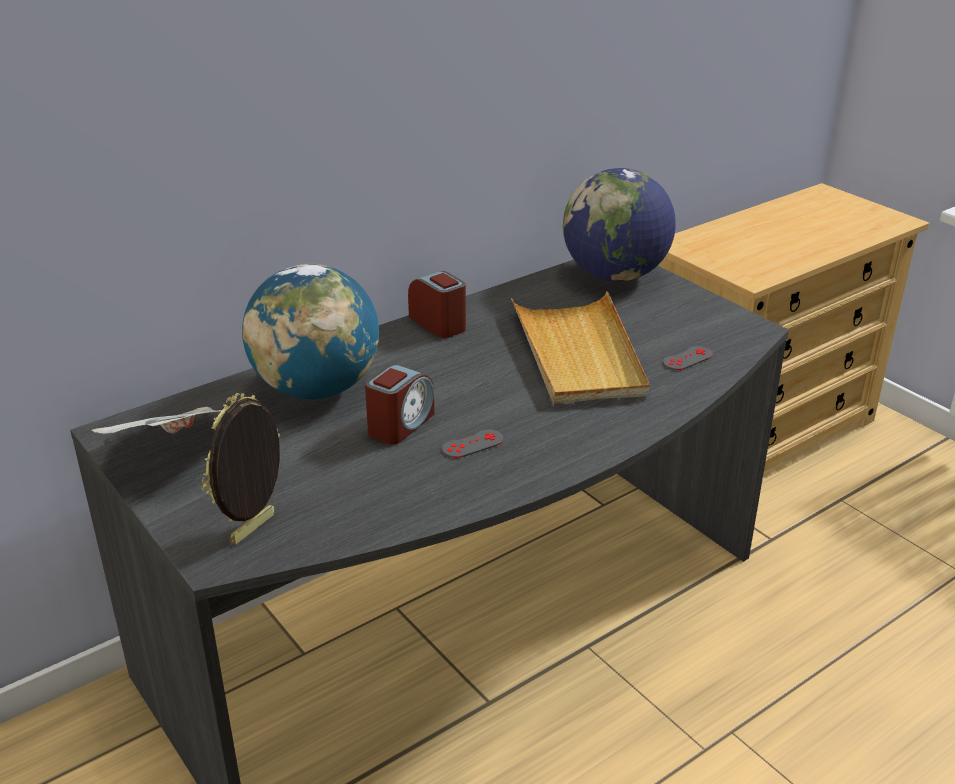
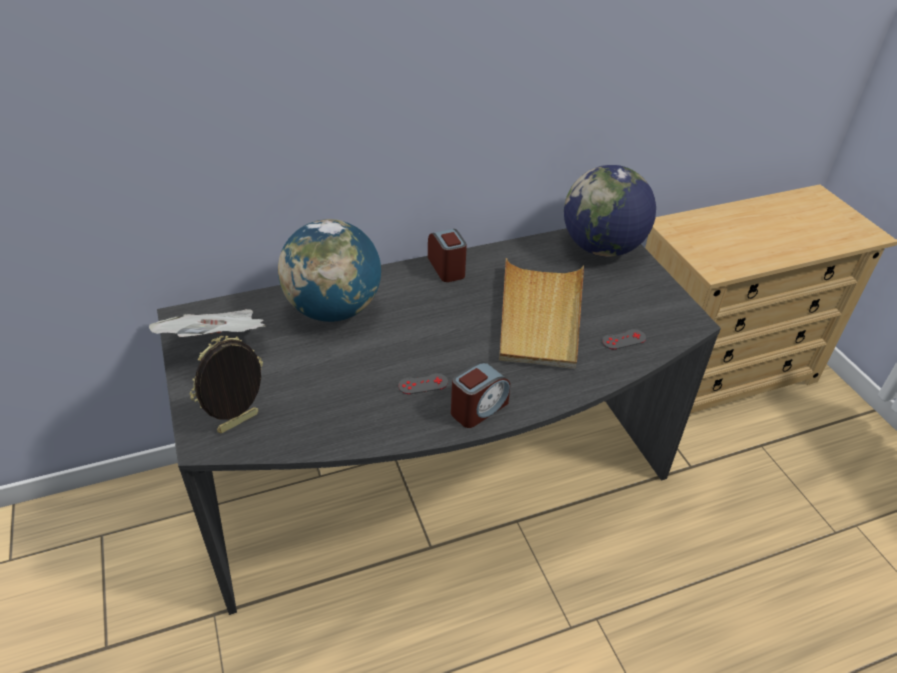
camera: 15 degrees right, 10 degrees up
(400, 424) = (379, 354): alarm clock -> alarm clock (478, 408)

